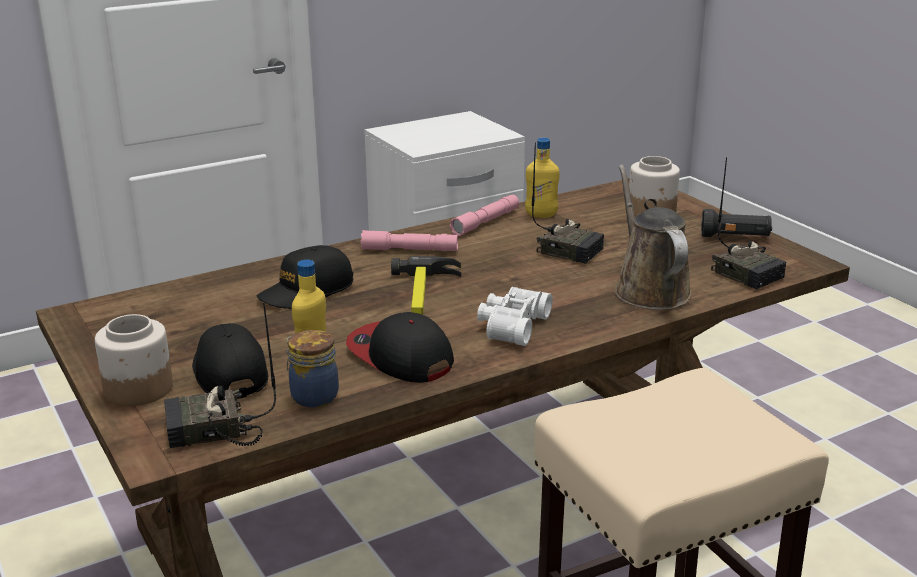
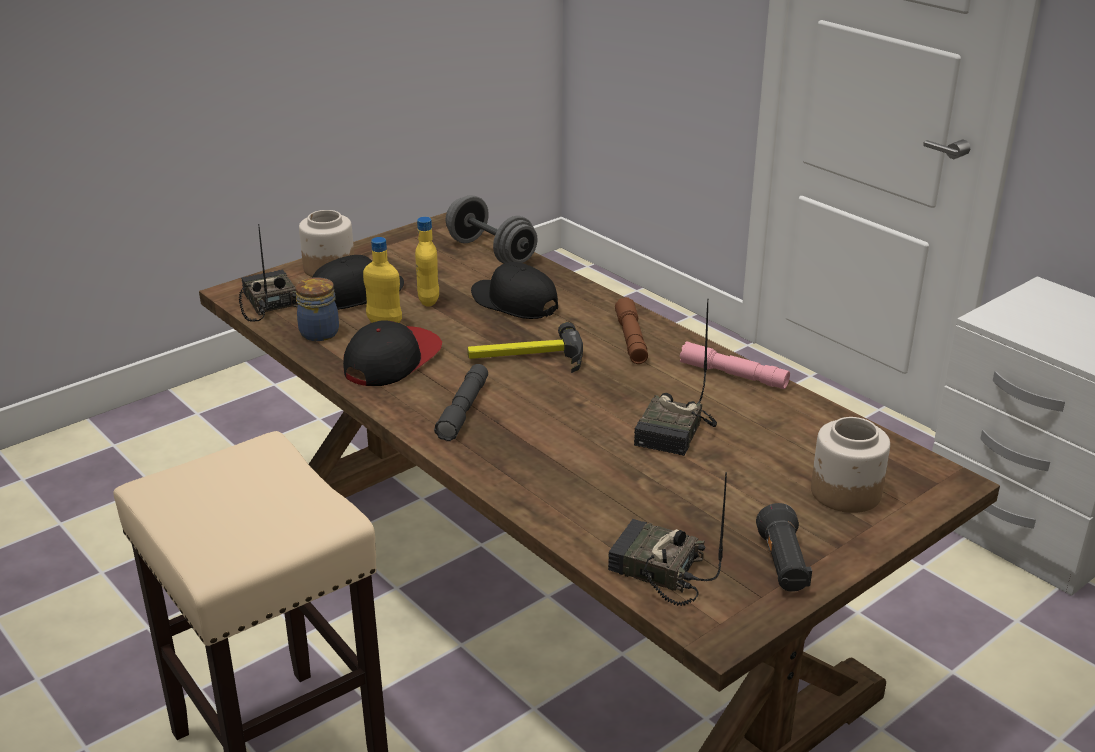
camera: 80 degrees right, 5 degrees up
(177, 295) = (491, 252): none -> grey dumbbell
(409, 250) = (631, 339): pink flashlight -> brown flashlight
(511, 326) = (463, 410): white binoculars -> grey flashlight
(541, 215) = (777, 409): yellow bottle -> yellow bottle (428, 300)
(648, 289) = (578, 492): brown watering can -> none
(748, 273) = (656, 571): radio -> radio turned 75 degrees clockwise

